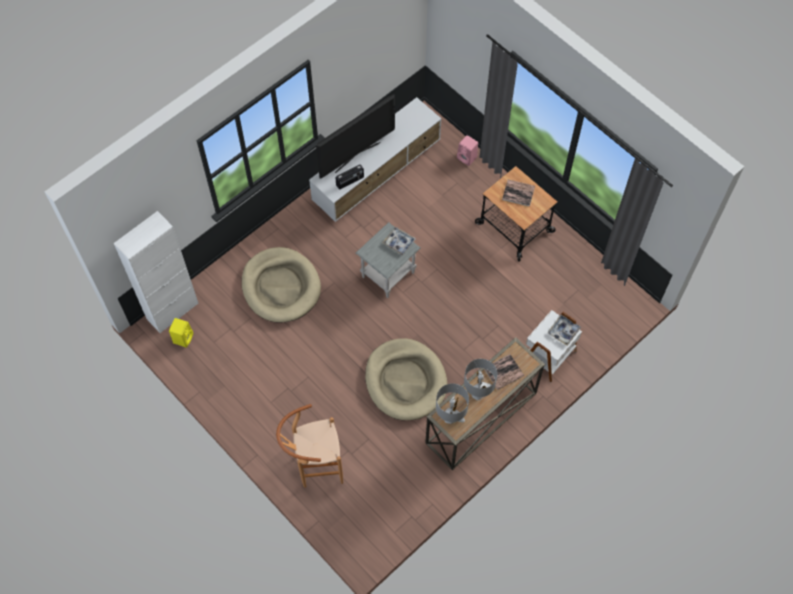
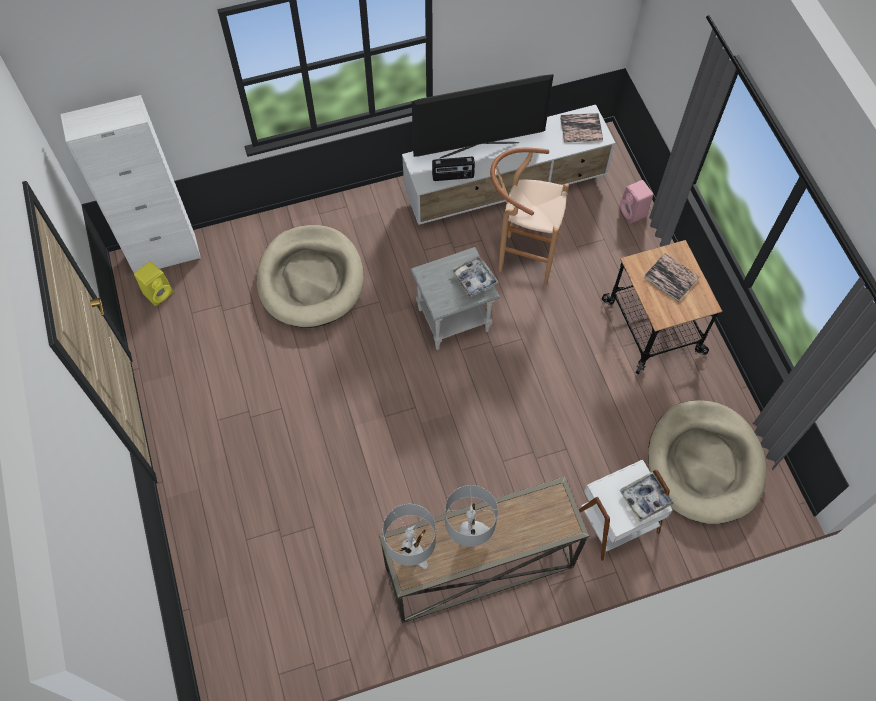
camera: 25 degrees right, 0 degrees up
(315, 468) = (224, 534): brown stool -> brown stool (521, 256)
(405, 381) = (403, 469): beige dog bed -> beige dog bed (704, 463)
(503, 372) = (522, 520): book -> book (581, 128)

